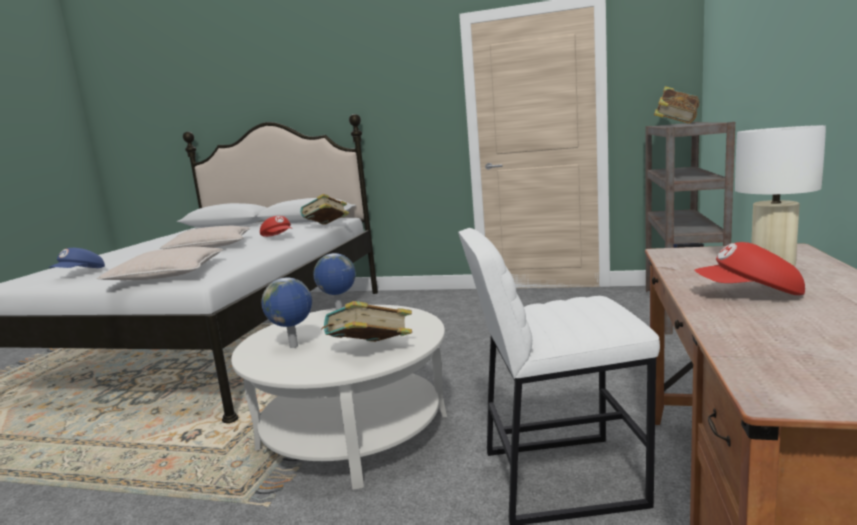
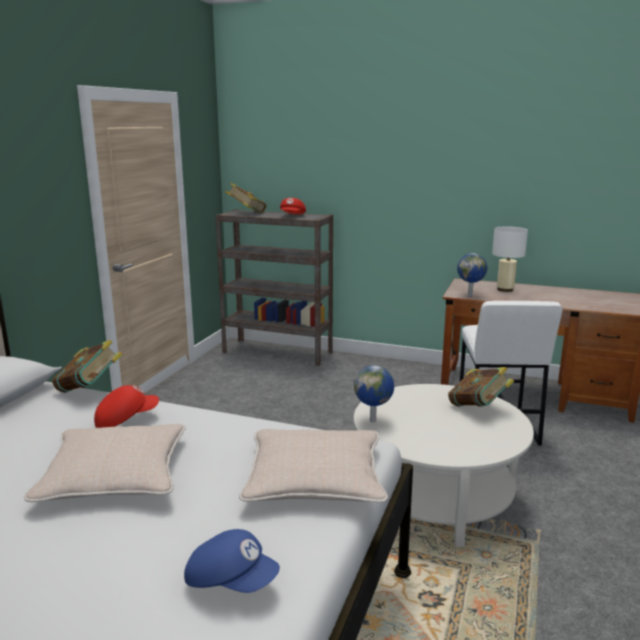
camera: 85 degrees left, 5 degrees up
(294, 346) = (460, 437): globe -> globe (470, 295)
(750, 294) = (540, 297): red cap -> red cap (292, 216)

